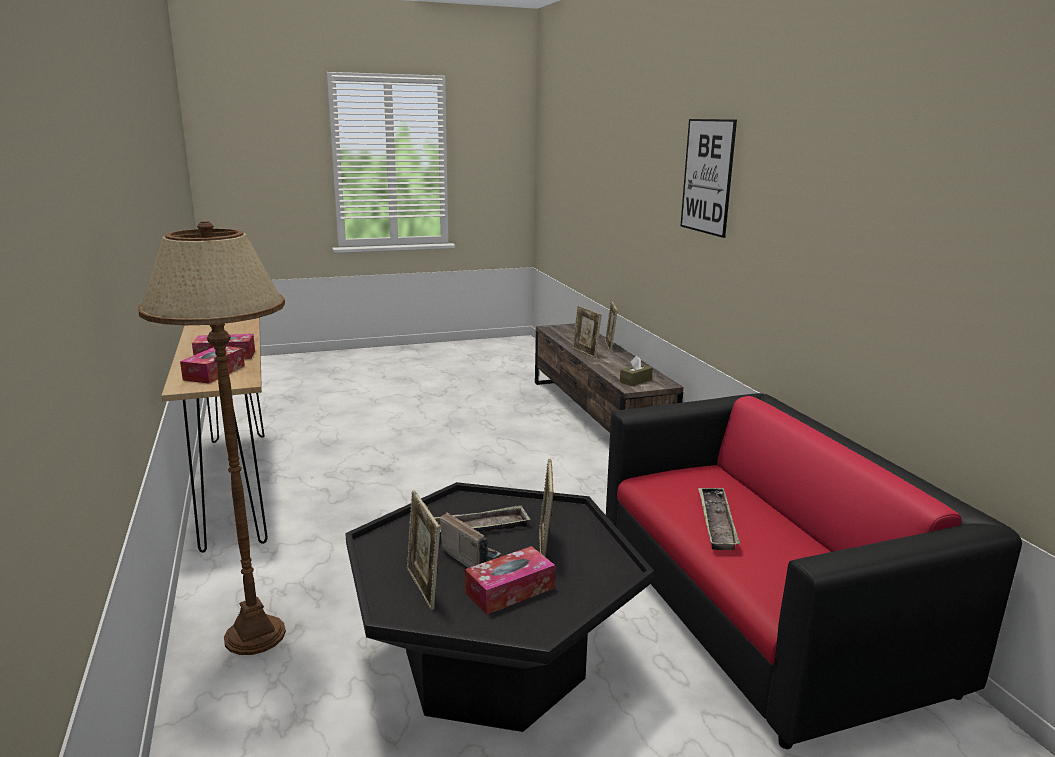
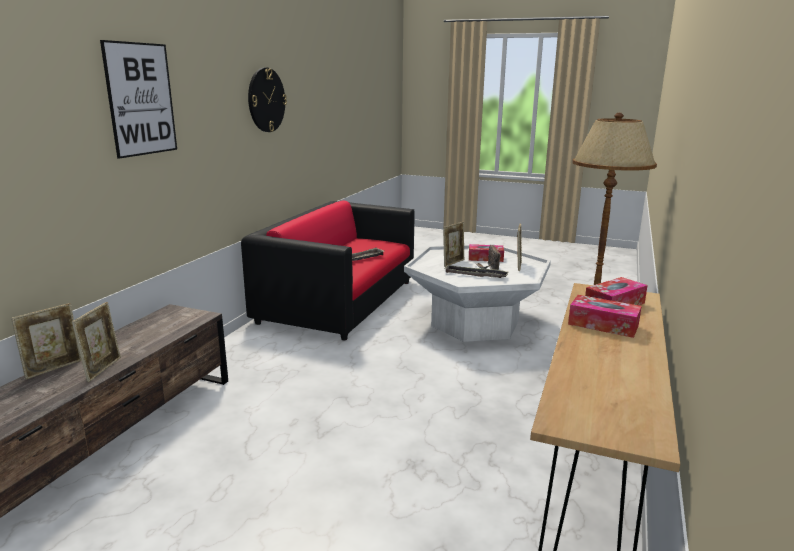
camera: 140 degrees left, 0 degrees up
(495, 664) = (474, 323): black coffee table -> white coffee table
(635, 381) = (180, 319): brown tissue box -> none
(872, 211) = (266, 100): none -> wall clock

